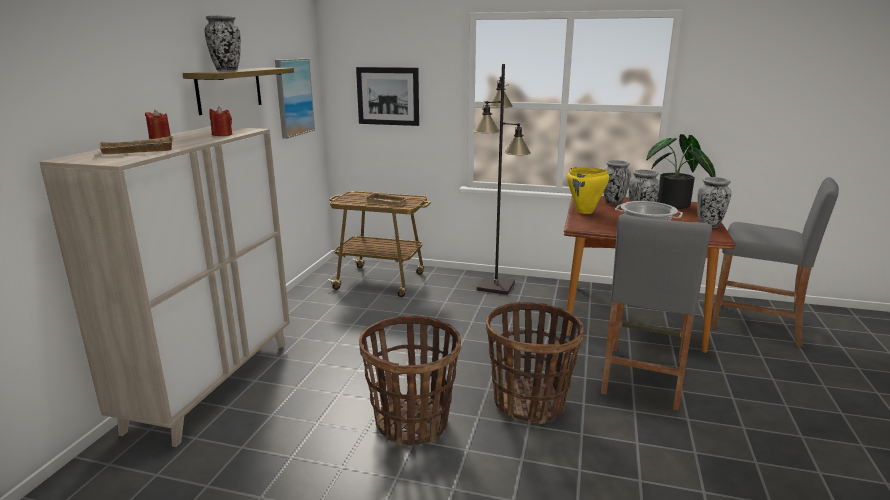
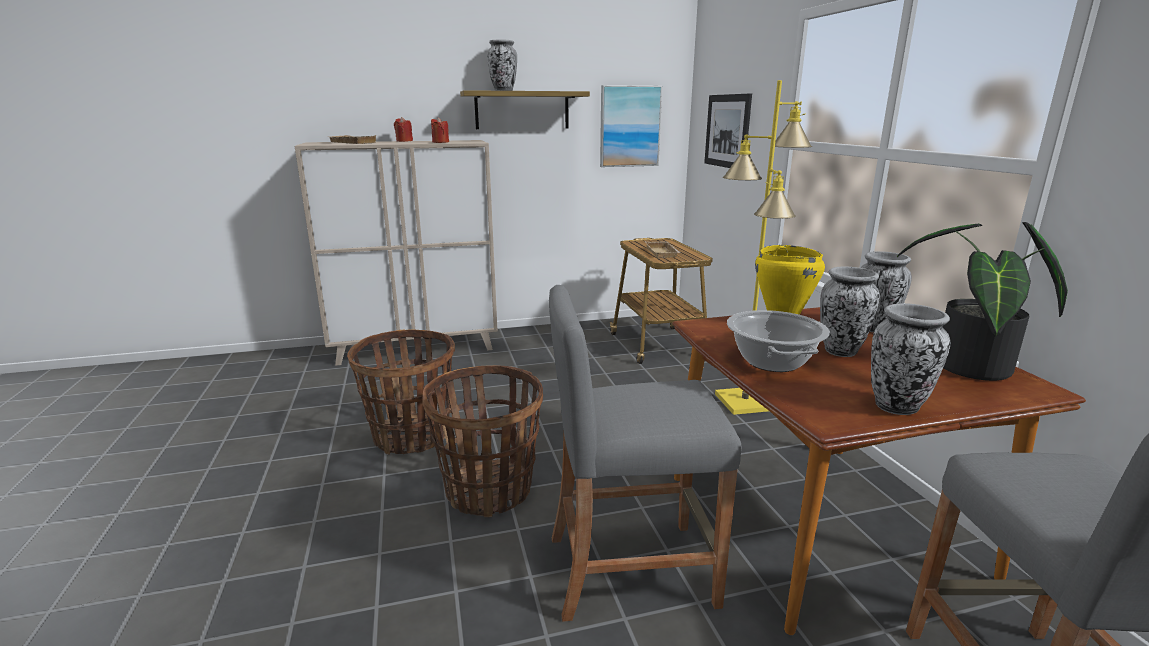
camera: 60 degrees right, 0 degrees up
(496, 286) = (745, 402): black floor lamp -> yellow floor lamp

